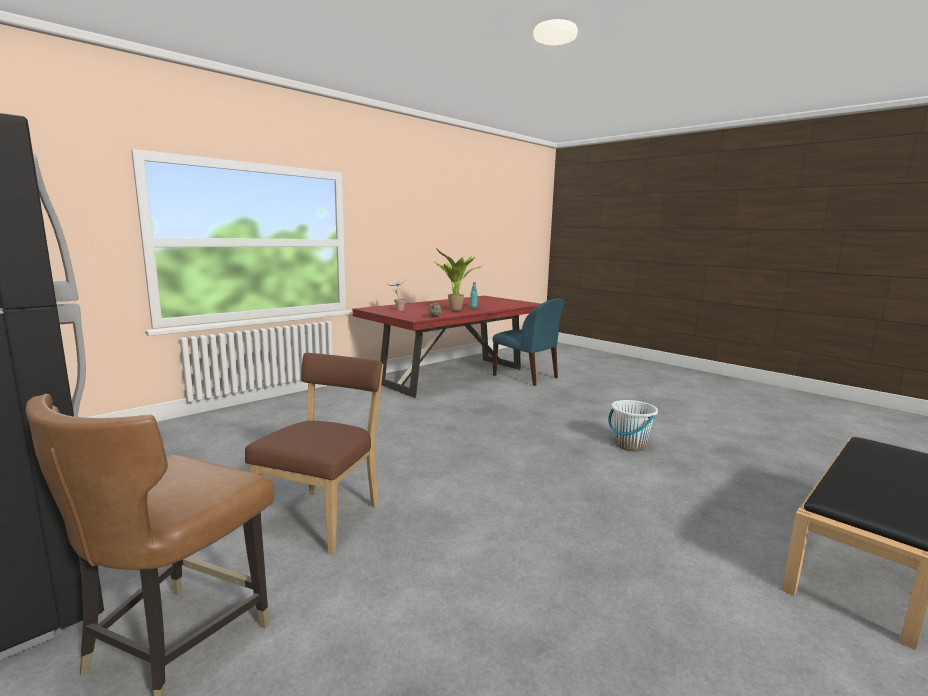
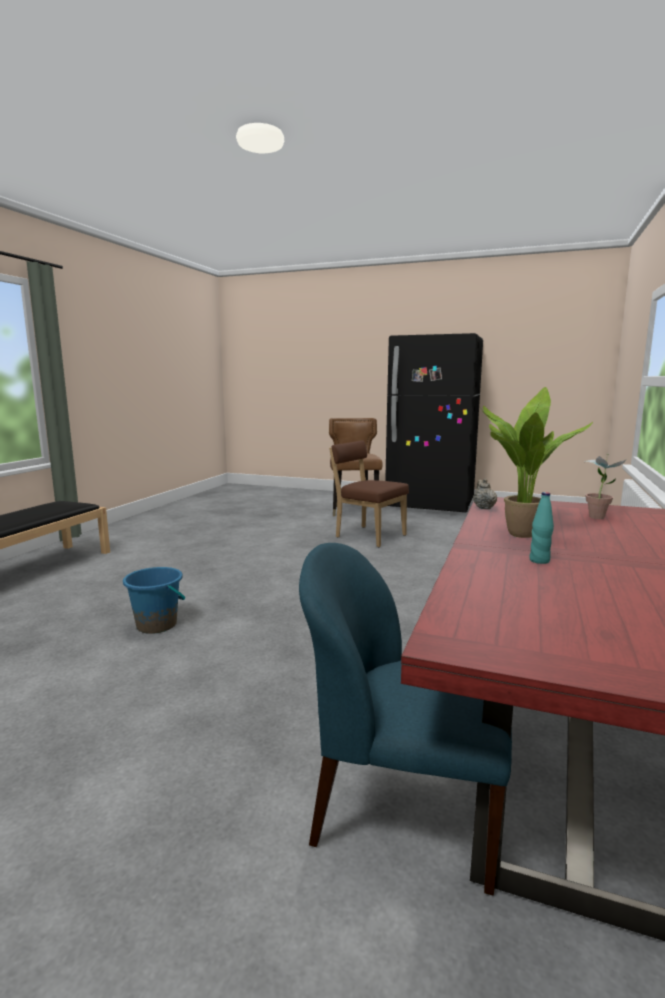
camera: 155 degrees right, 0 degrees up
(324, 517) = (368, 536): brown chair -> brown chair turned 135 degrees clockwise
(630, 445) = (157, 625): white bucket -> blue bucket

